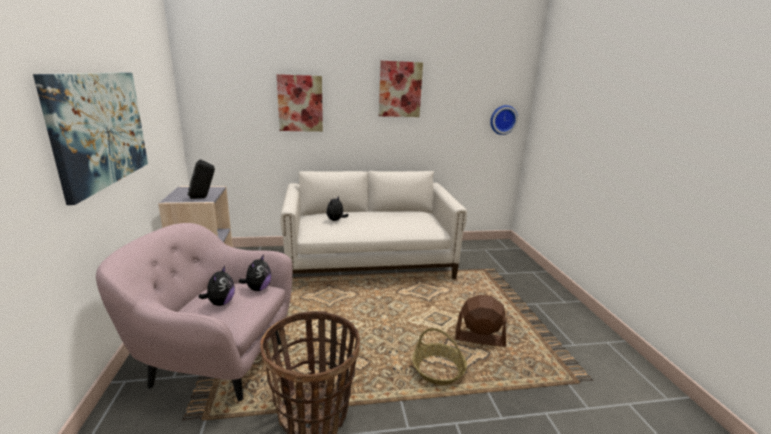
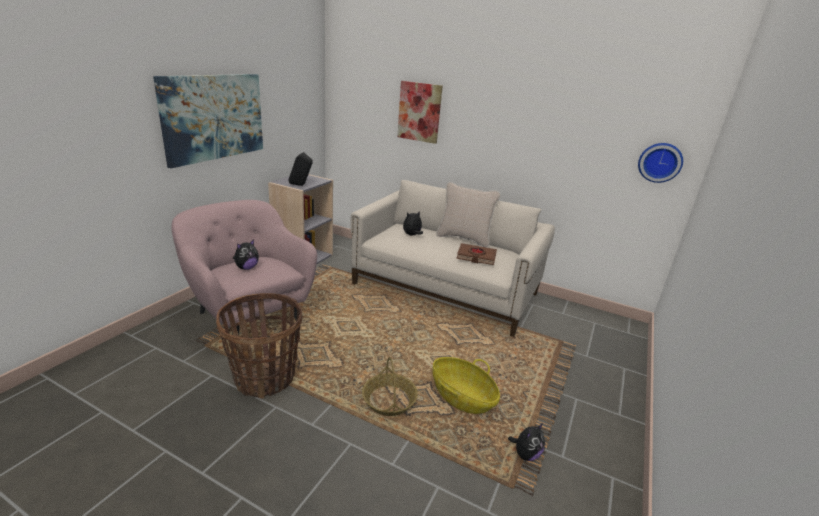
camera: 35 degrees right, 5 degrees up
(258, 288) = (282, 268): plush toy -> plush toy (525, 454)
(378, 212) = (464, 239): none -> beige pillow
(400, 89) = (524, 107): picture -> none
(407, 222) = (476, 257): none -> brown book
(479, 339) = (462, 397): brown fan -> basket

